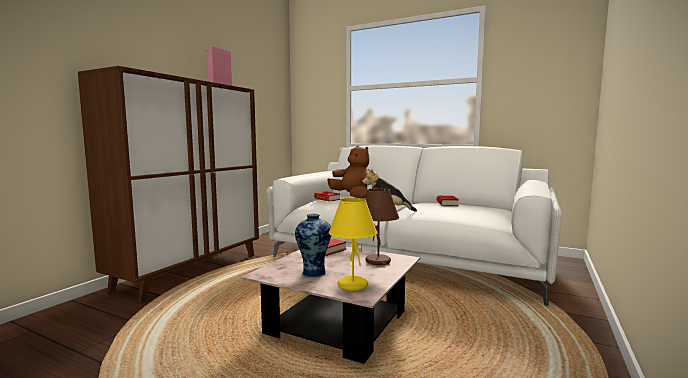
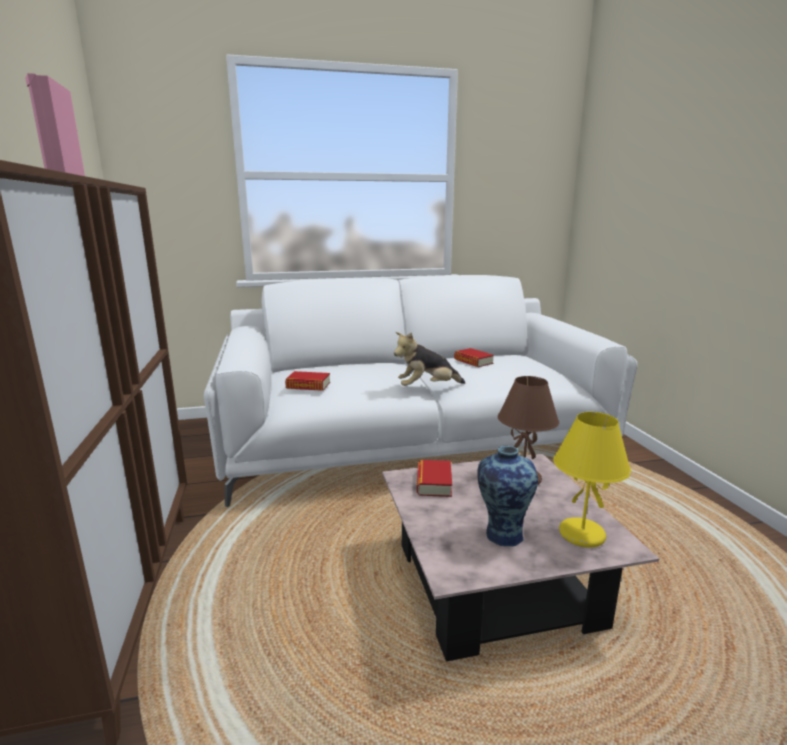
camera: 40 degrees left, 10 degrees up
(352, 197) = (333, 372): brown plush toy -> none

